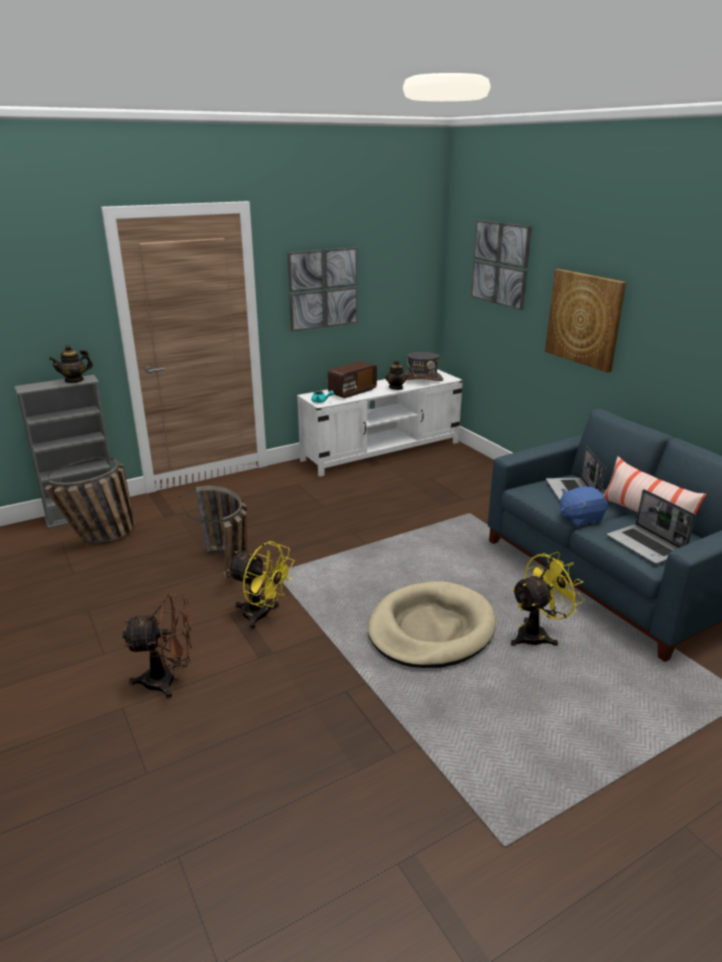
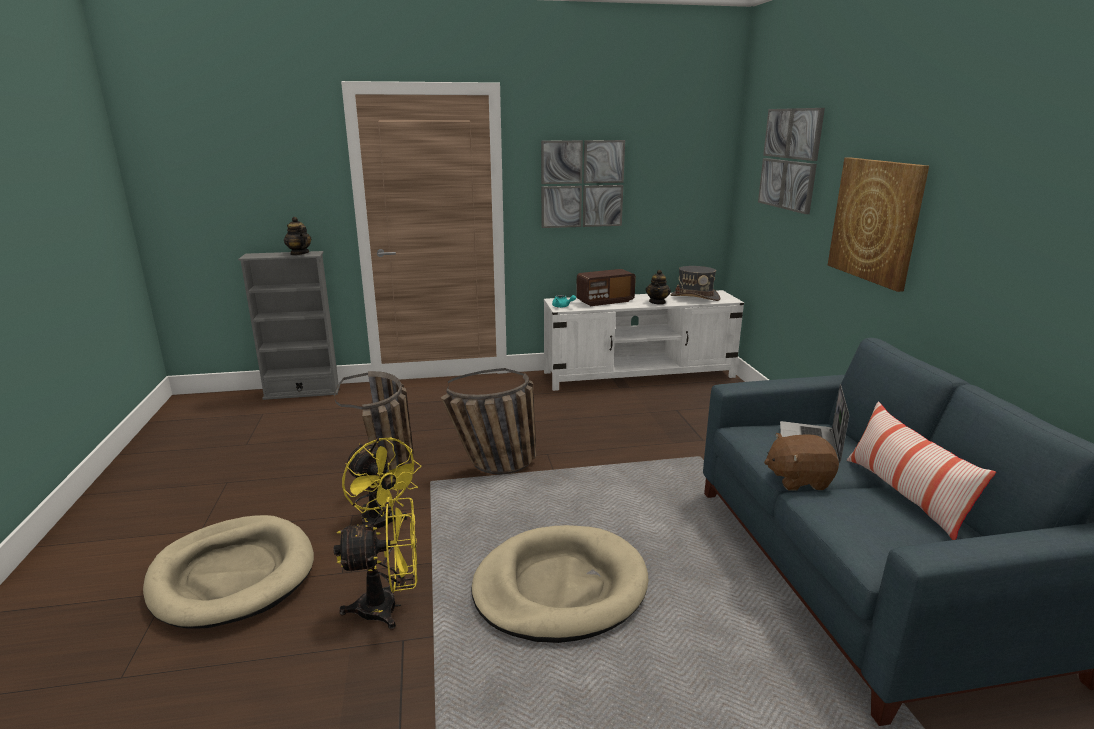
camera: 20 degrees right, 5 degrees down
(74, 380) = (299, 253): teapot -> teapot turned 60 degrees clockwise
(100, 538) = (297, 416): basket -> basket (494, 467)
(168, 680) = (233, 575): brown fan -> beige dog bed
(537, 634) = (699, 630): yellow fan -> yellow fan (388, 607)
(579, 519) = (798, 479): blue plush toy -> brown plush toy
(646, 545) = (880, 534): laptop -> none

